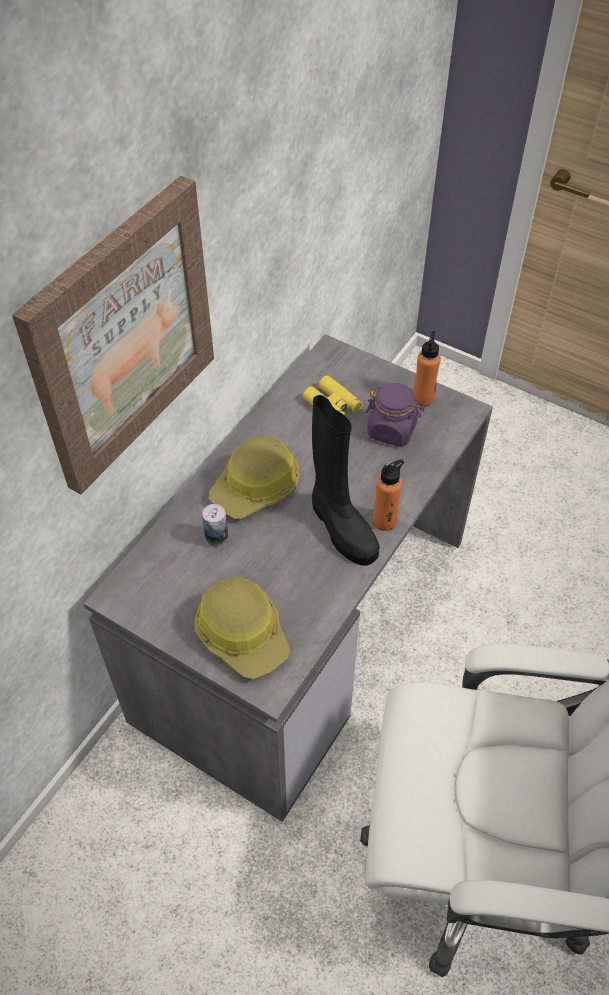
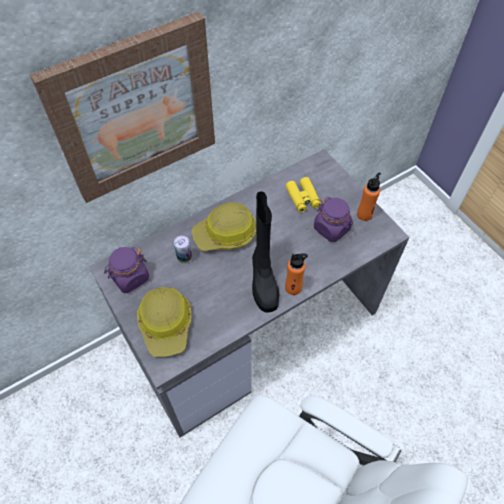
camera: 25 degrees right, 5 degrees up
(154, 594) = (130, 277): none -> purple jar

